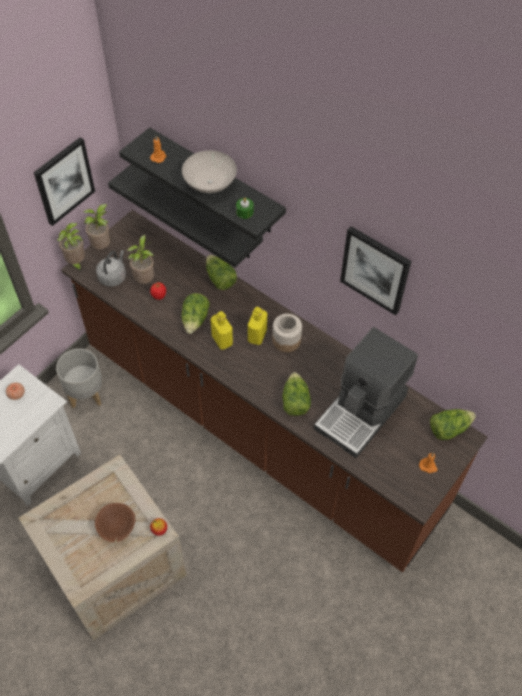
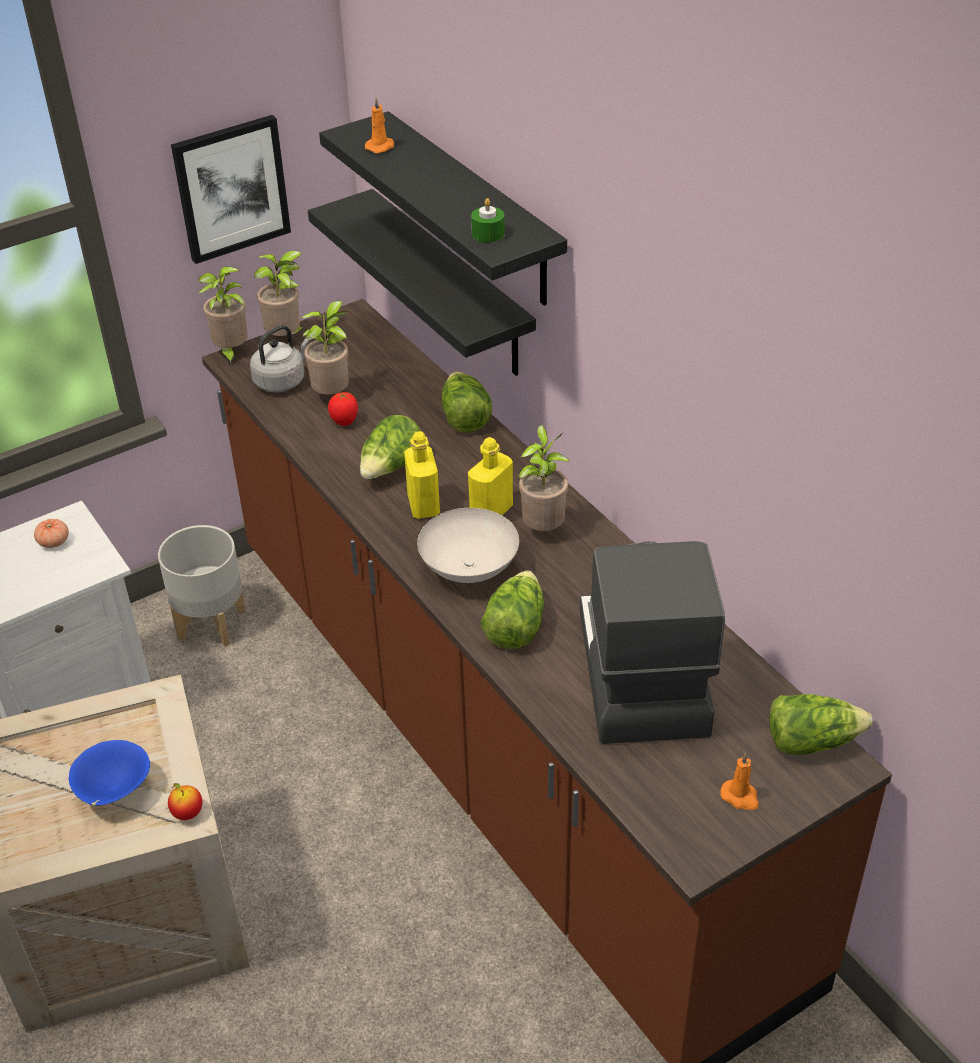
camera: 20 degrees right, 15 degrees down
(117, 528) = (114, 791): brown bowl -> blue bowl
(211, 184) = (449, 191): white bowl -> white bowl (471, 569)
(286, 340) = (543, 529): jar -> potted plant
(362, 412) = (639, 673): coffee machine -> coffee machine turned 120 degrees clockwise
(375, 270) = (700, 359): picture -> none

